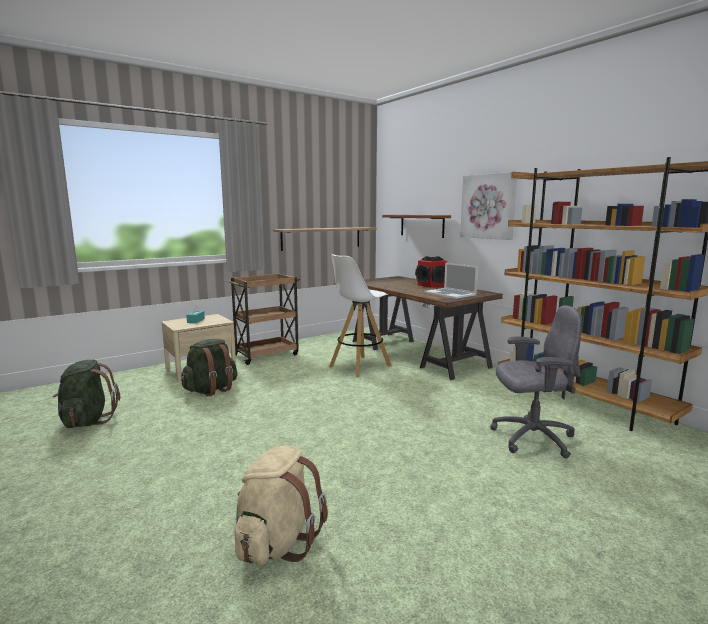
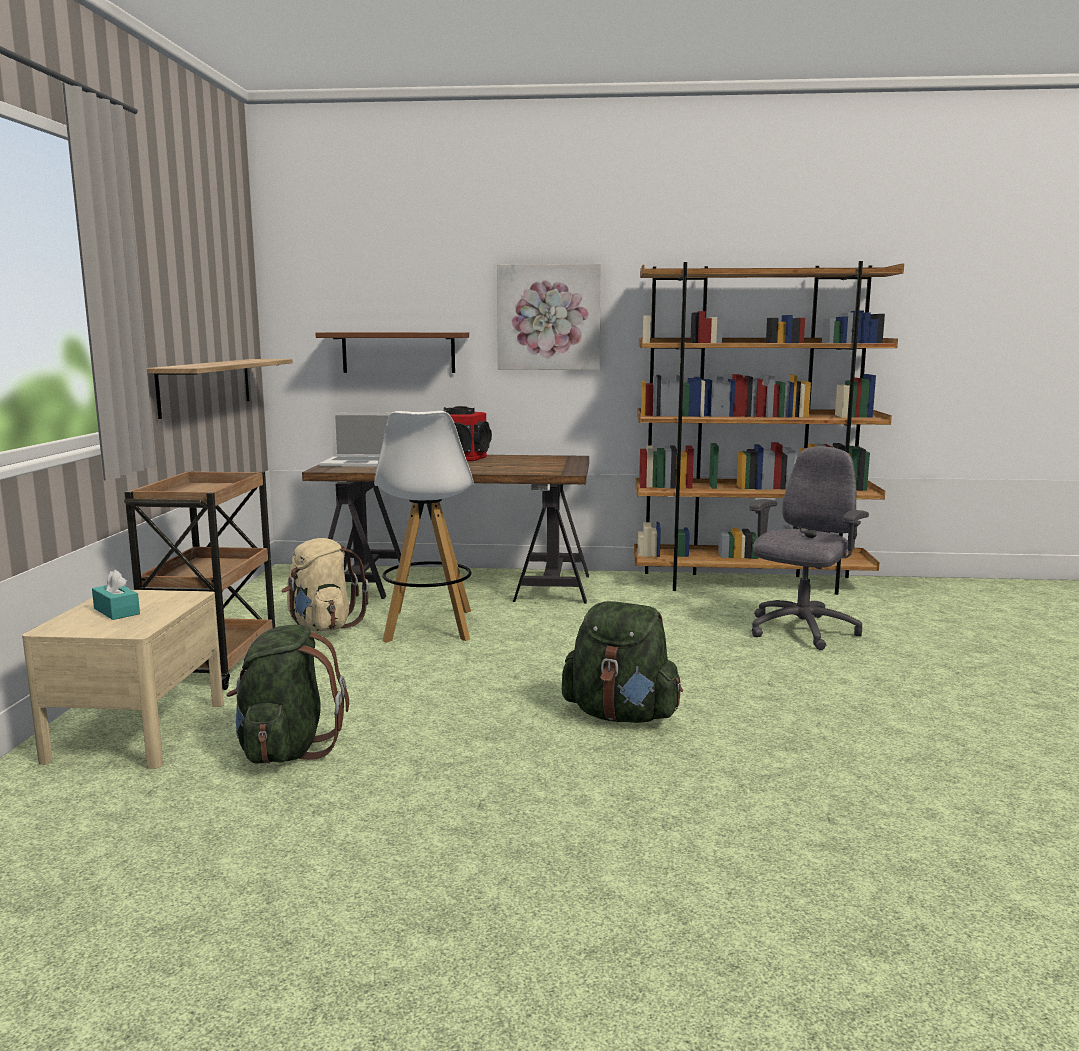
camera: 50 degrees left, 0 degrees up
(87, 421) = (184, 917): green backpack -> green backpack (621, 715)
(277, 542) = (896, 830): beige backpack -> beige backpack (322, 627)
(450, 294) = (538, 465): laptop -> laptop (361, 462)

